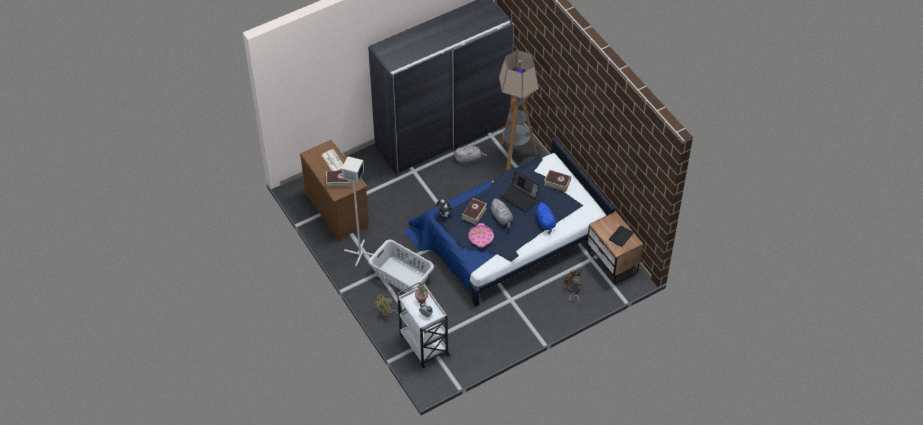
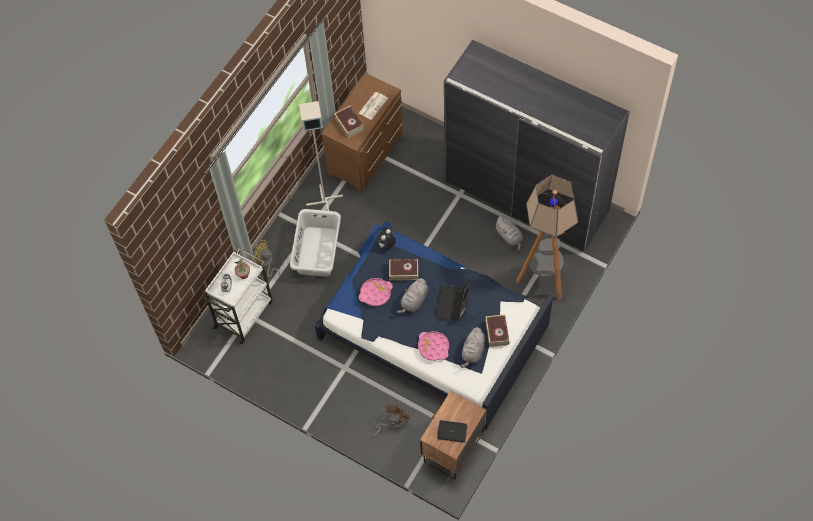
camera: 65 degrees right, 10 degrees up
(546, 223) = (433, 347): blue plush toy -> pink tray
(563, 202) = (473, 352): none -> grey plush toy

